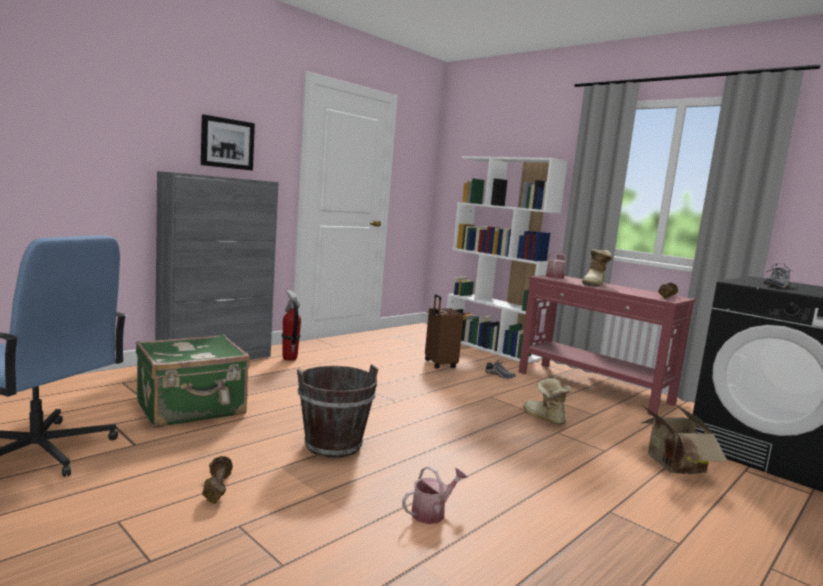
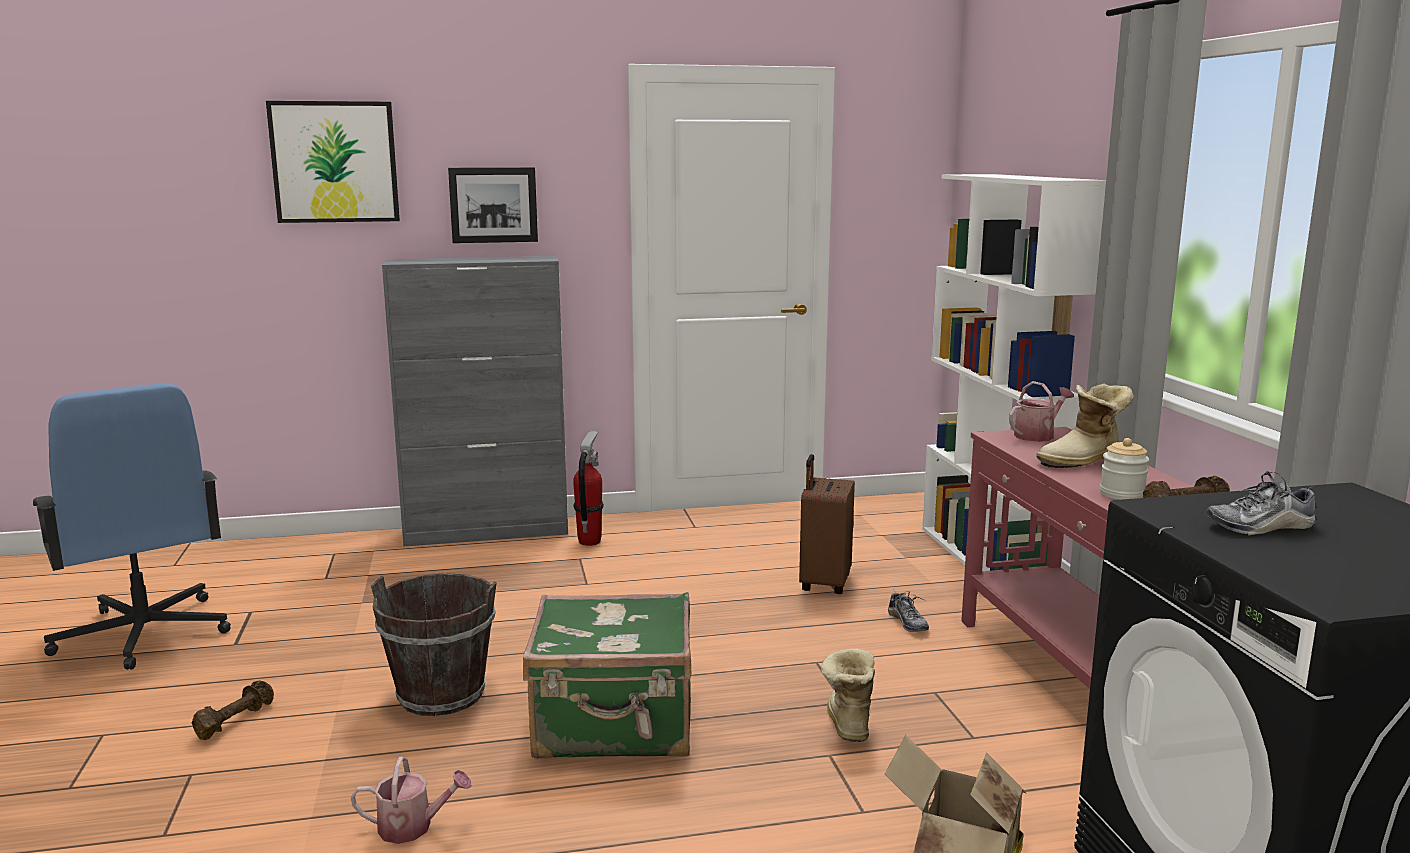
camera: 35 degrees right, 5 degrees up
(125, 97) = (335, 162): none -> picture
(192, 409) = (355, 606): green suitcase -> green suitcase (615, 726)
(637, 293) = (1122, 494): none -> jar

